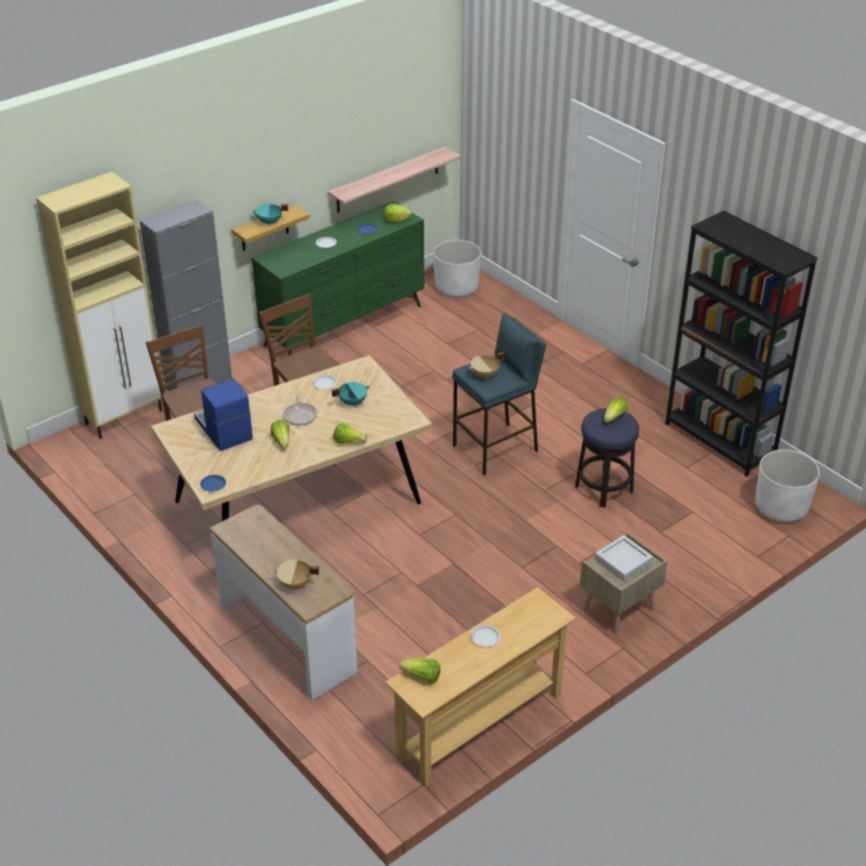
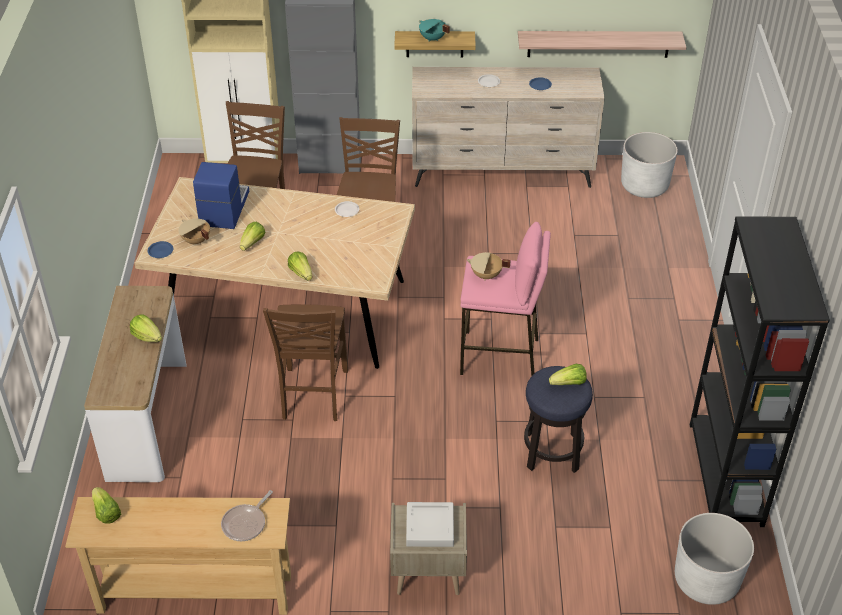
camera: 40 degrees right, 5 degrees up
(295, 584) = (113, 371): beige cooking pot -> beige cooking pot (195, 241)
(300, 415) = (294, 228): frying pan -> frying pan (246, 523)
(344, 326) = (503, 173): green dresser -> beige dresser
(352, 402) = (347, 239): turquoise cooking pot -> none
(396, 220) = (577, 88): lettuce -> lettuce (147, 337)
(396, 548) = (313, 395): none -> brown chair
(485, 637) = (192, 513): white plate -> none
(496, 448) = (500, 357): blue stool -> pink stool

